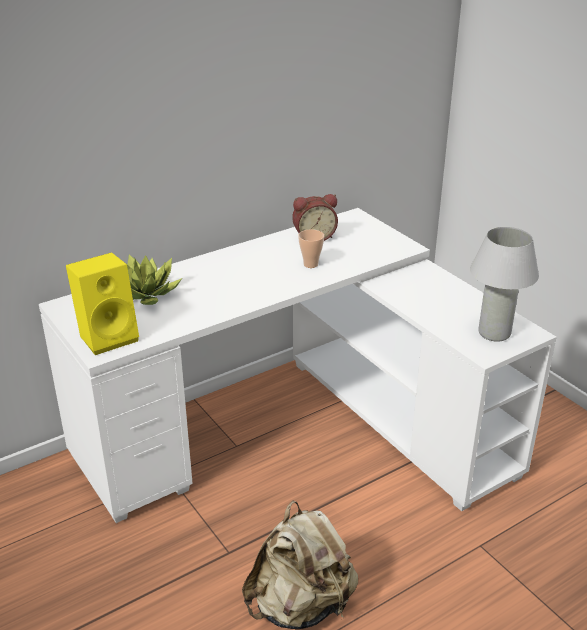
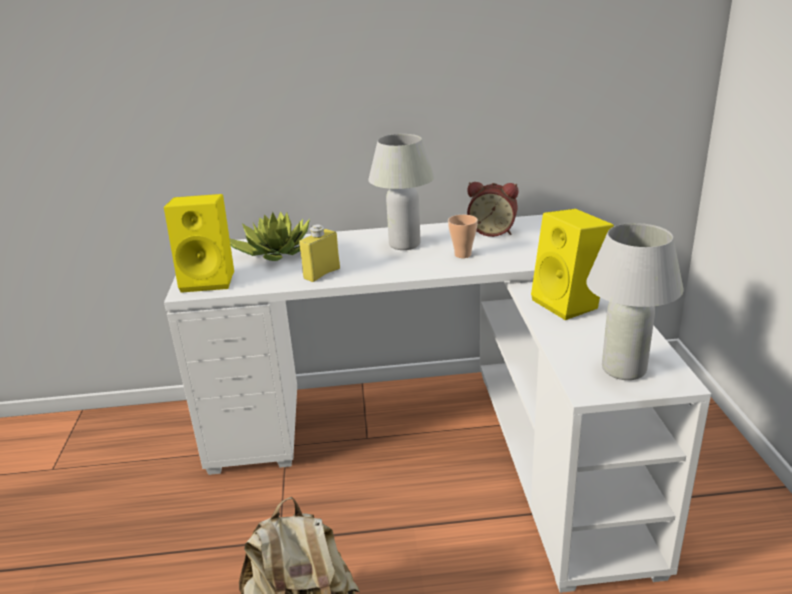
camera: 30 degrees right, 5 degrees down
(209, 307) = (322, 273): none -> yellow bottle
(252, 264) = (404, 244): none -> white table lamp
(418, 290) = (570, 304): none -> yellow speaker

